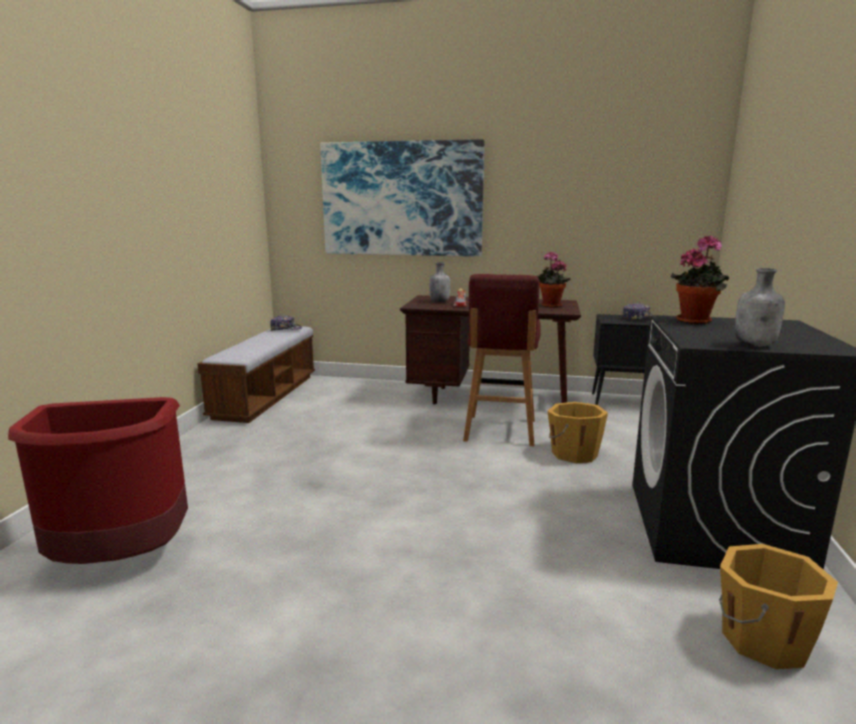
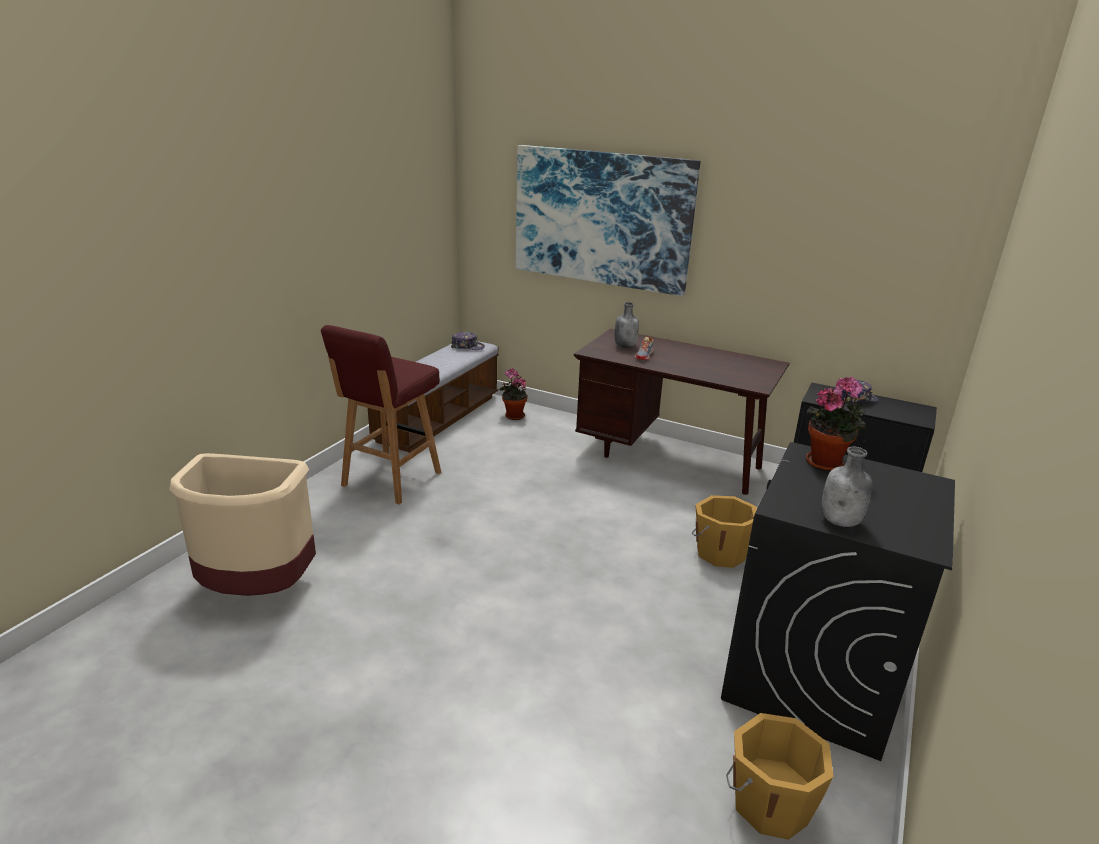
camera: 15 degrees right, 10 degrees up
(120, 558) = (257, 588): red trash can -> beige trash can
(499, 431) = (656, 507): red stool -> red stool (390, 480)
(550, 306) = (746, 371): potted plant -> potted plant (513, 416)

